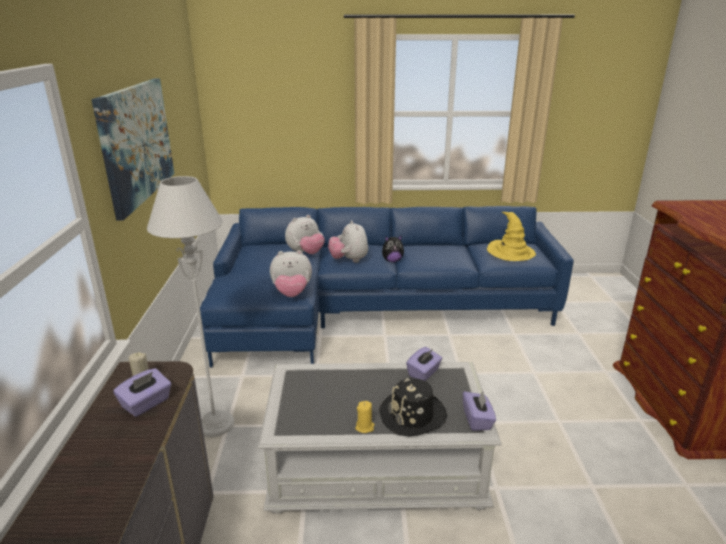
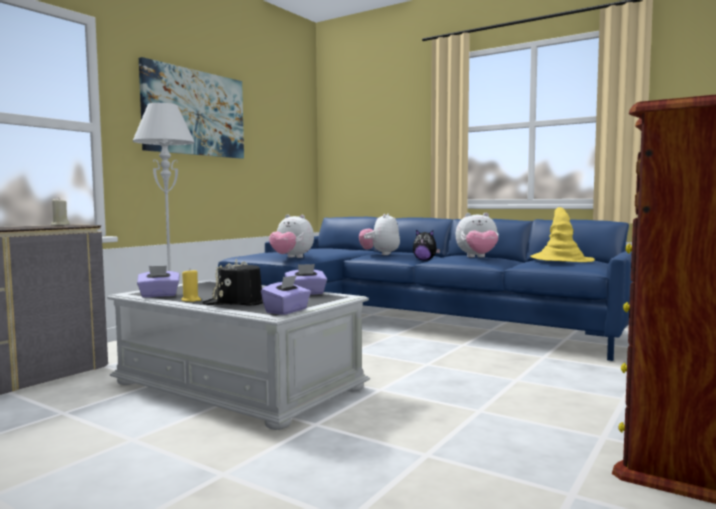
camera: 35 degrees right, 20 degrees down
(146, 404) = (38, 226): purple tissue box -> purple tissue box (159, 295)
(305, 253) = (352, 251): plush toy -> plush toy (477, 257)

